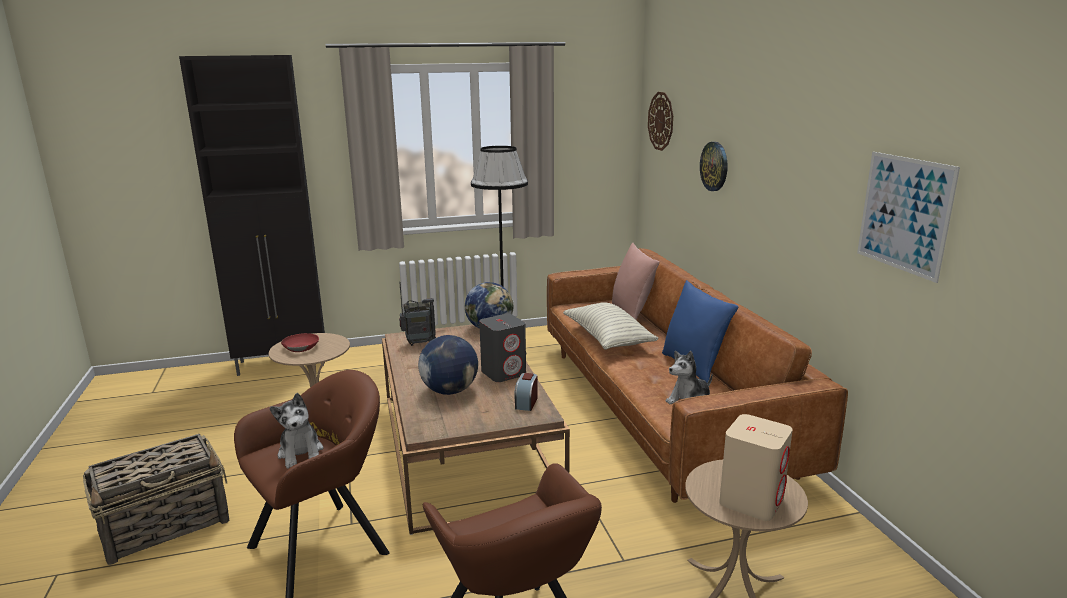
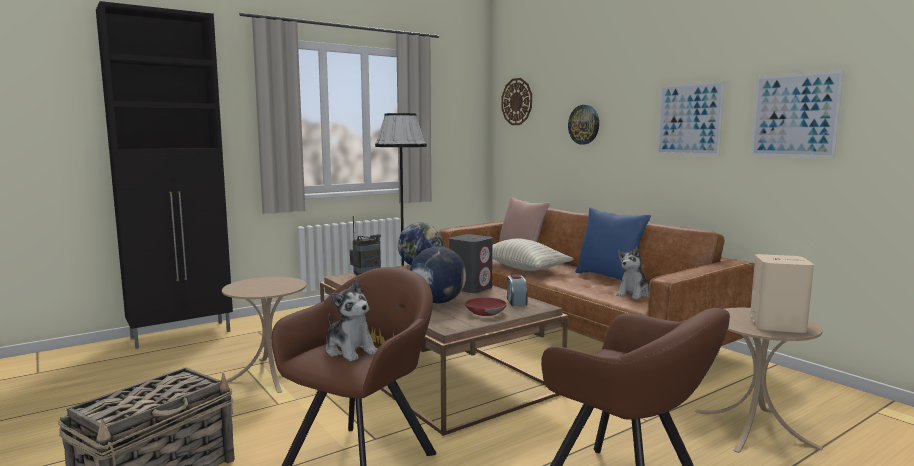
camera: 20 degrees left, 10 degrees down
(301, 347) = (255, 286): red bowl -> red bowl (485, 312)
(805, 188) = (689, 119): none -> picture

